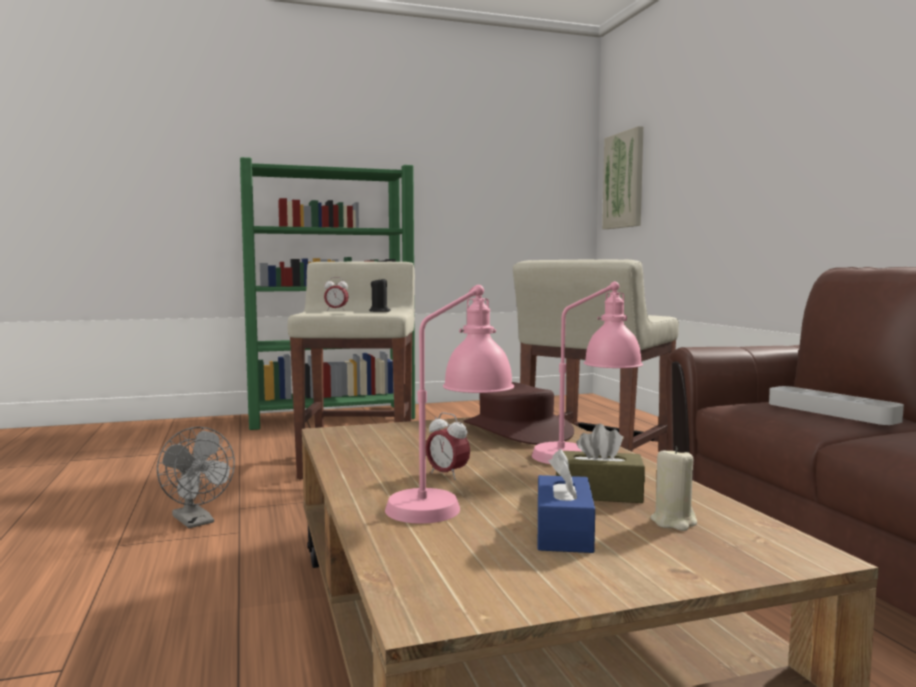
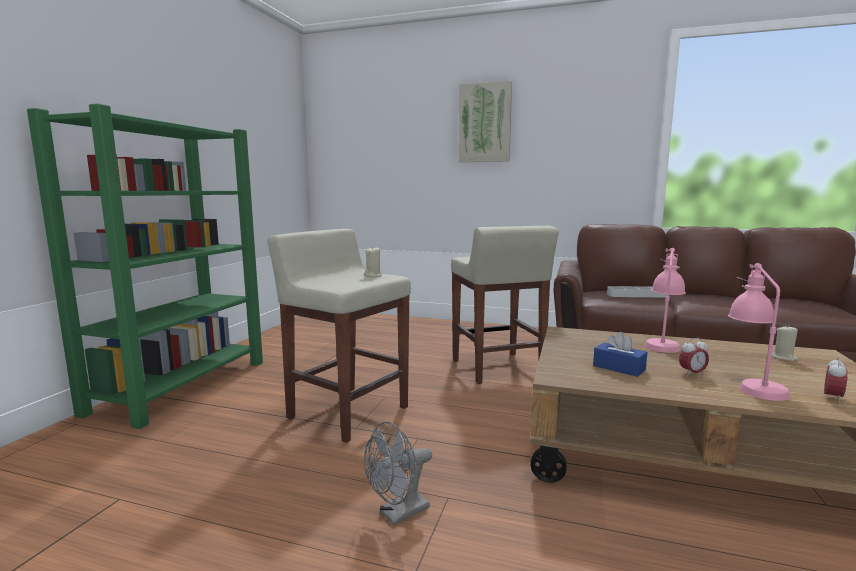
camera: 55 degrees left, 5 degrees up
(196, 522) = (398, 514): grey fan -> grey fan turned 150 degrees clockwise
(336, 310) = (334, 280): alarm clock -> alarm clock (832, 398)
(380, 311) = (373, 276): black candle -> beige candle
(516, 431) = (595, 341): brown hat -> none
(563, 532) = (801, 376): blue tissue box -> blue tissue box (619, 368)
(598, 493) = (736, 357): brown tissue box -> none
(624, 180) = (343, 152): picture -> picture (485, 123)

